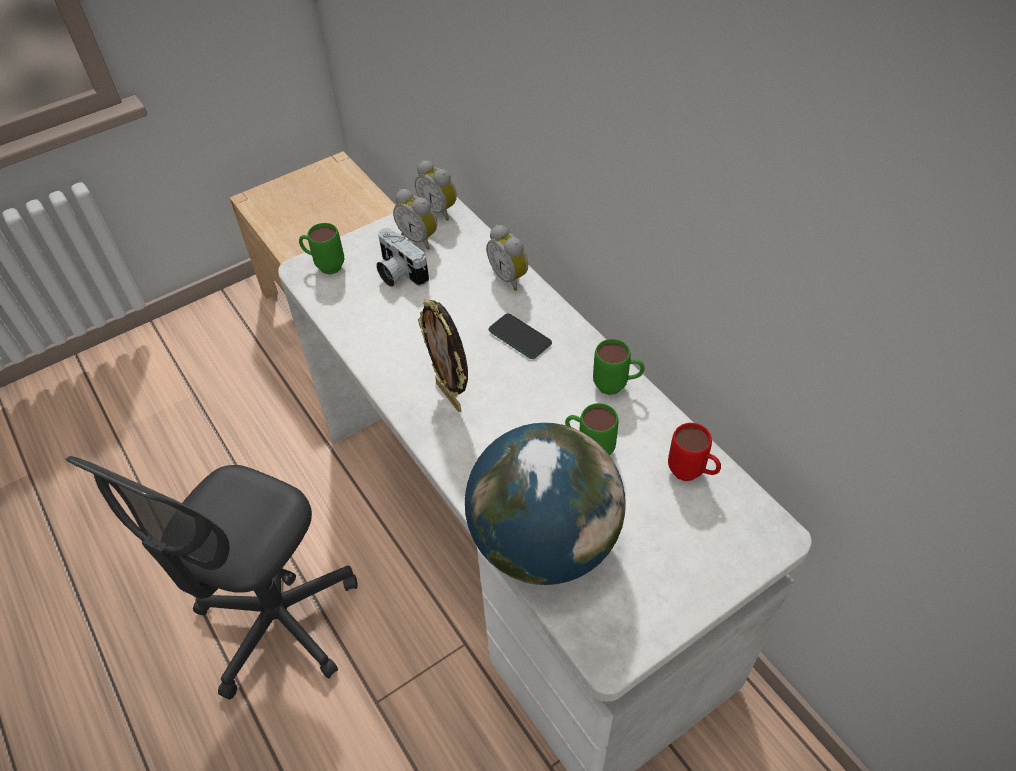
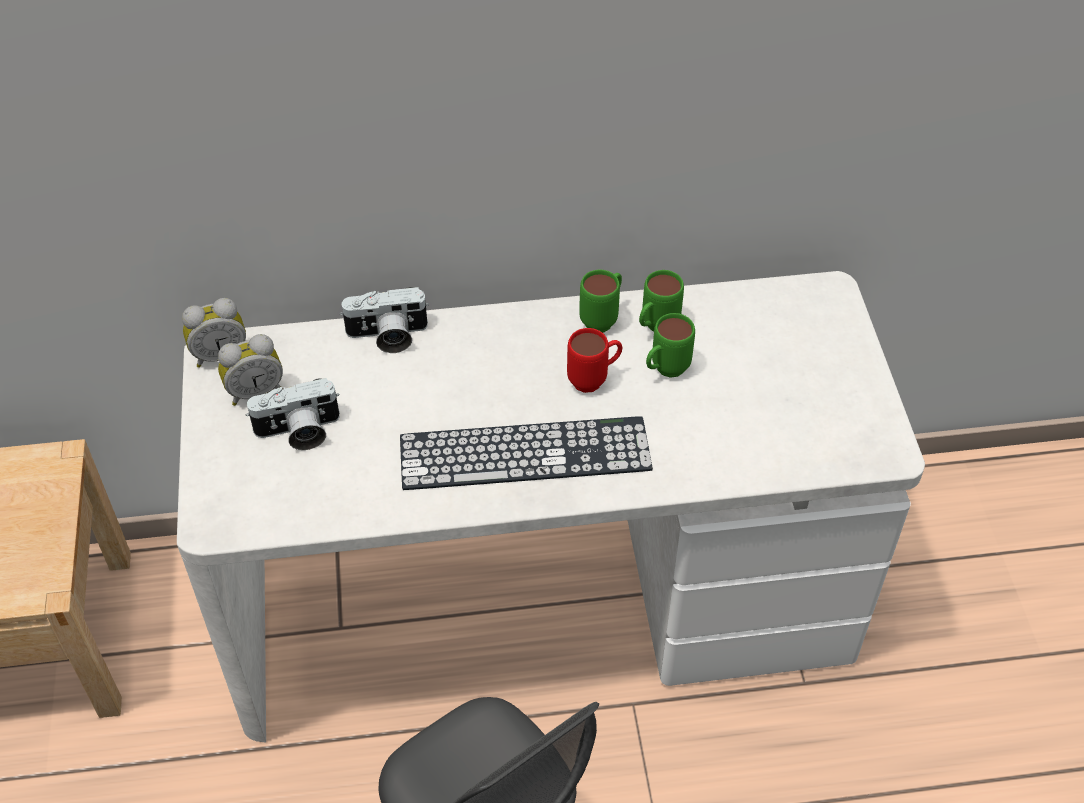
camera: 65 degrees left, 0 degrees up
(325, 266) = (226, 500): green mug -> green mug (655, 328)
(450, 395) = (525, 453): picture frame -> keyboard
(510, 277) = (387, 336): alarm clock -> camera
(520, 337) = (483, 364): phone -> none
(543, 542) = (752, 450): globe -> none
(691, 474) = (738, 314): red mug -> red mug (594, 380)

